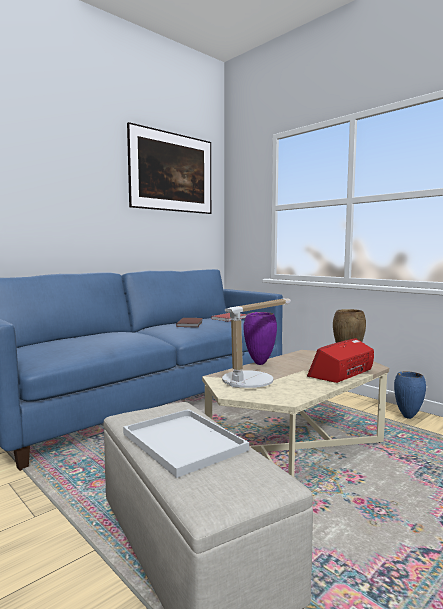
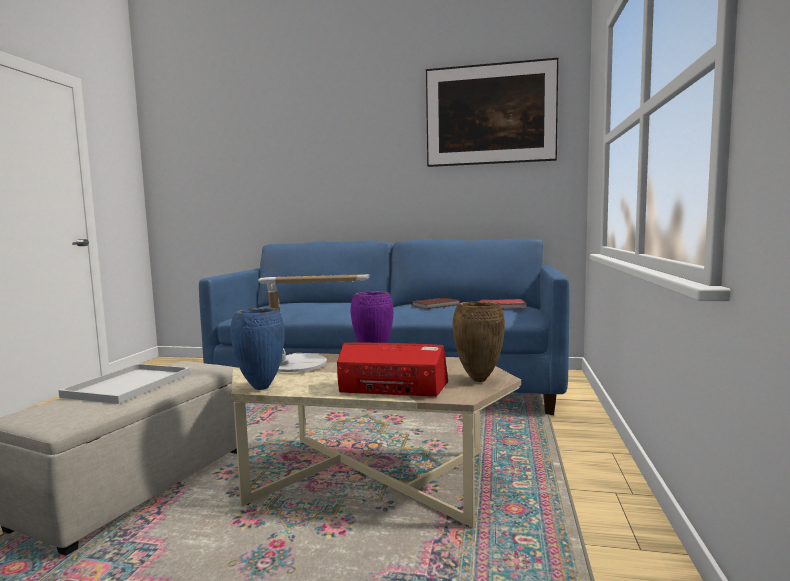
camera: 55 degrees right, 0 degrees up
(407, 417) = (620, 533): blue vase -> blue vase (260, 388)

